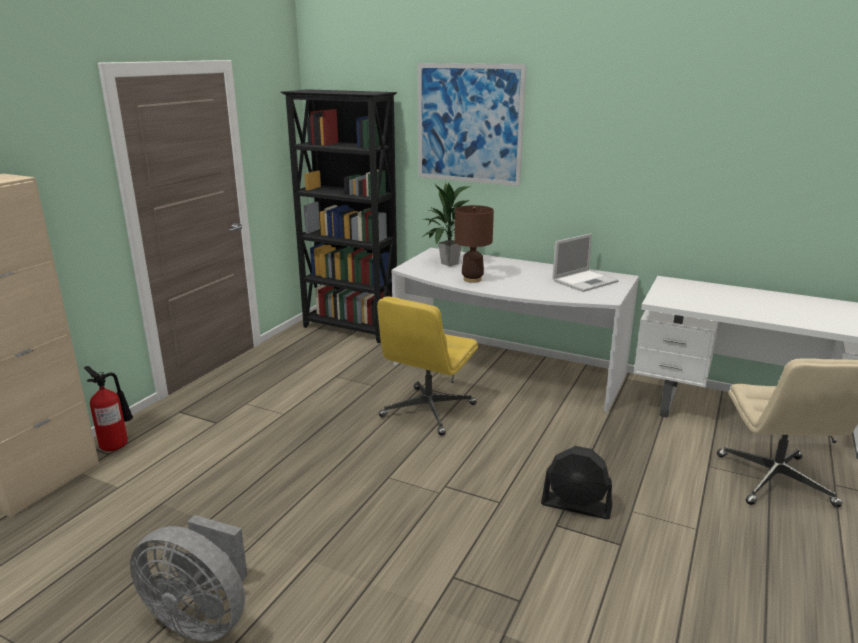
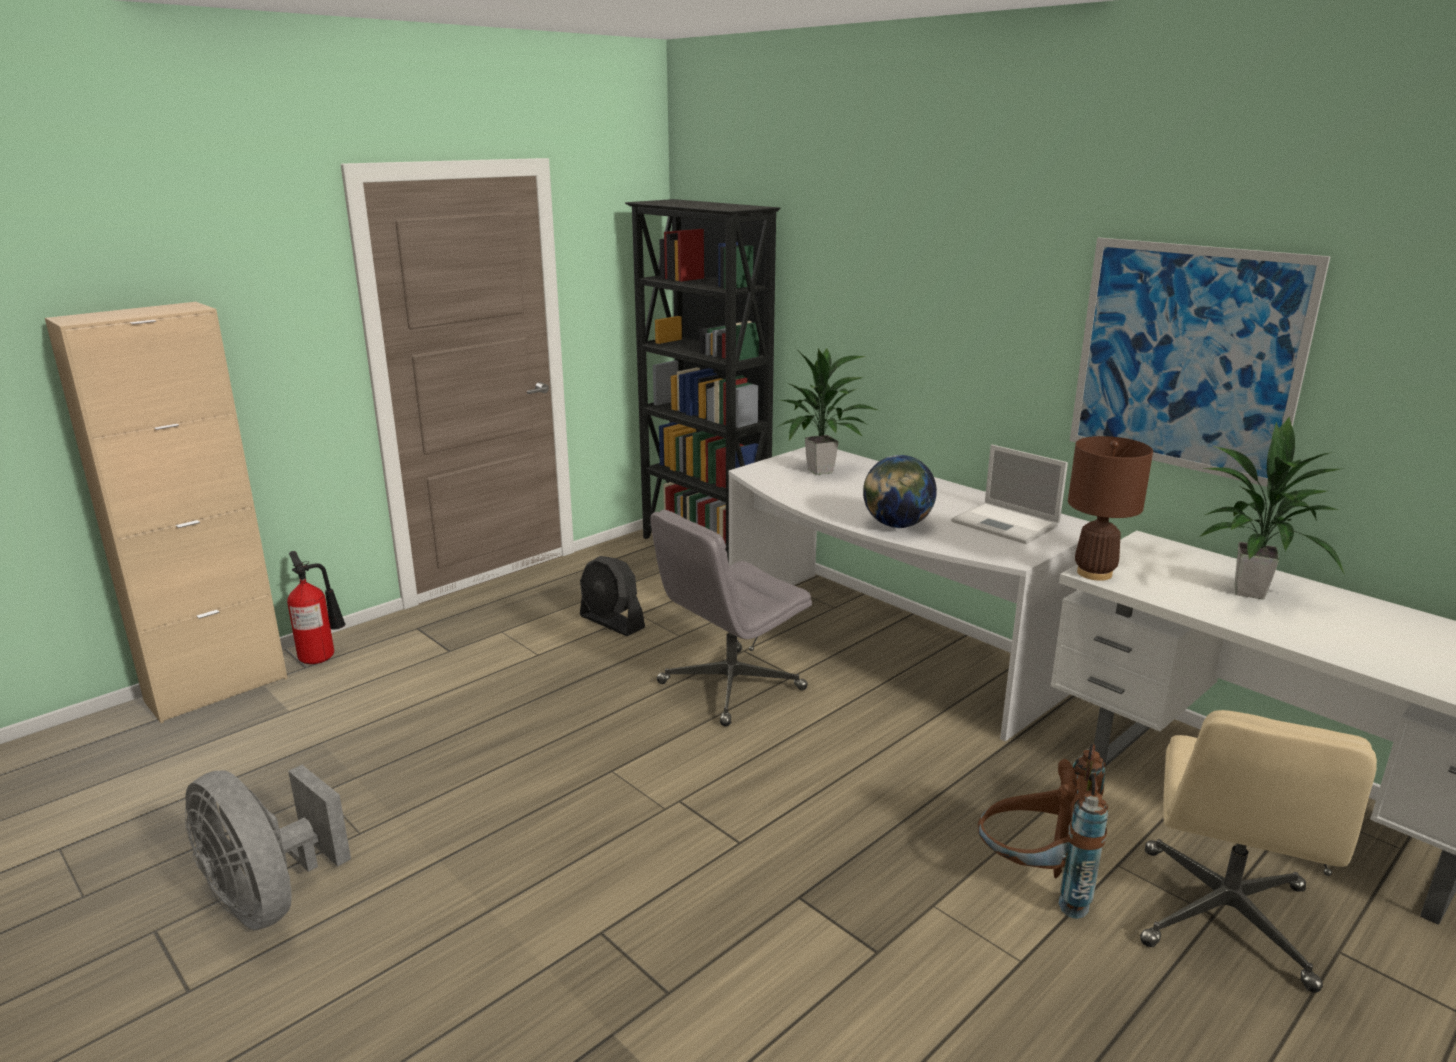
camera: 20 degrees right, 0 degrees up
(428, 411) = (730, 687): yellow office chair -> grey office chair
(469, 124) = (874, 260): picture -> picture (1186, 358)
(472, 279) = (830, 499): brown table lamp -> brown table lamp (1094, 573)
(525, 289) = (896, 525): none -> globe
(576, 506) = (850, 875): black fan -> black fan (612, 622)
(585, 281) = (1007, 524): laptop -> laptop turned 60 degrees clockwise
(675, 485) = (1035, 882): none -> brown backpack
(741, 300) = (1248, 592): none -> potted plant

